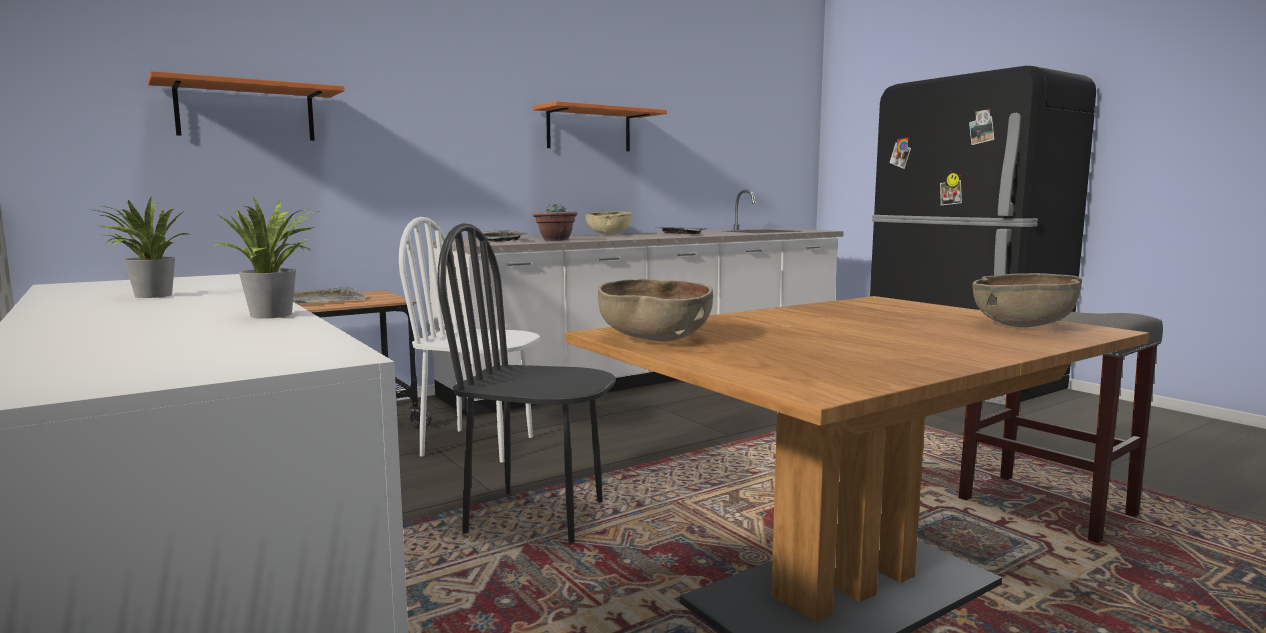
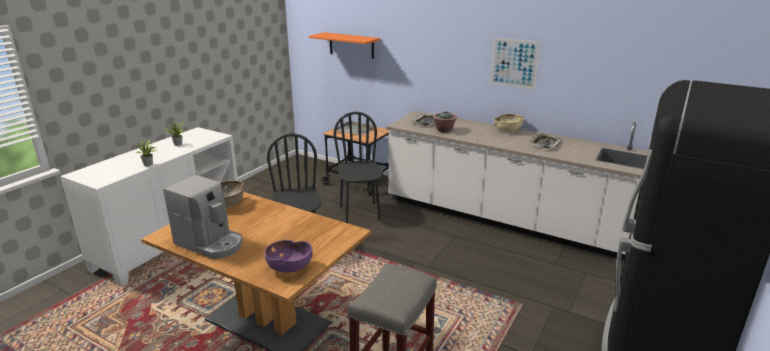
camera: 65 degrees right, 15 degrees up
(478, 445) = (360, 213): white chair -> black chair
(589, 130) = (514, 63): orange shelf -> picture
(892, 356) = (210, 243): none -> coffee machine
(1024, 325) = (289, 268): brown bowl -> purple bowl

